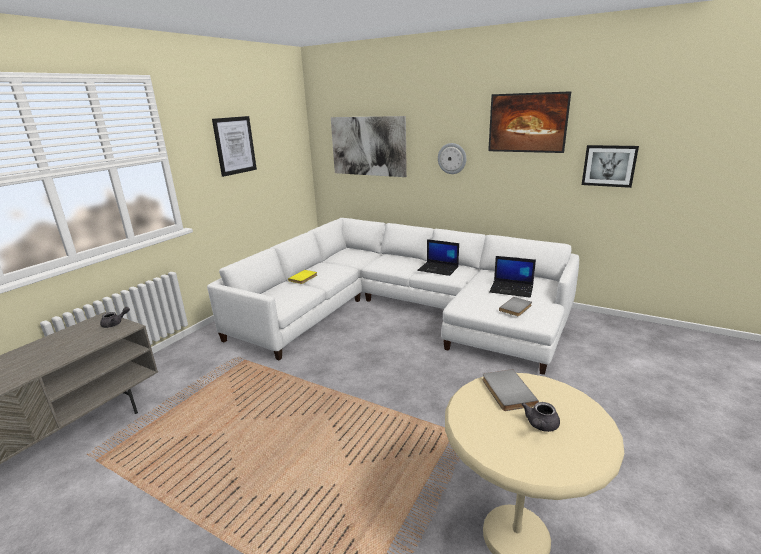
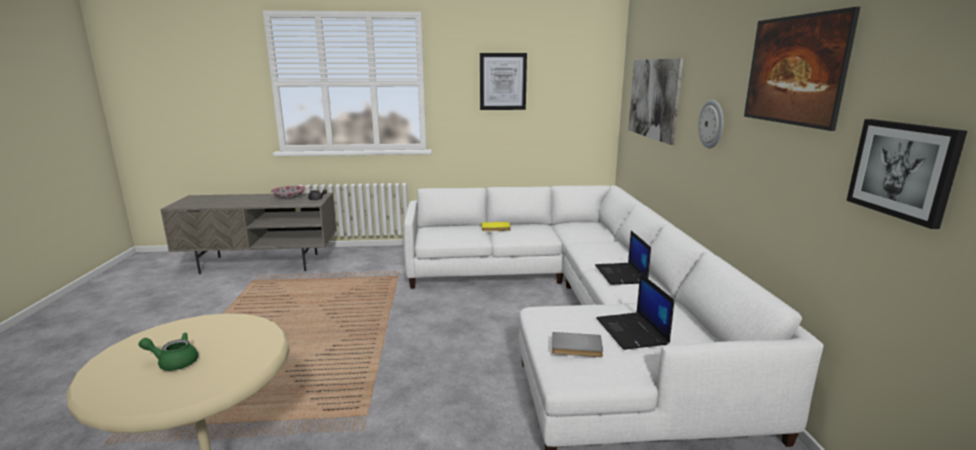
camera: 55 degrees right, 5 degrees down
(68, 338) = (289, 198): none -> bowl
(506, 392) = (238, 335): grey book -> none
(540, 425) = (174, 362): grey teapot -> green teapot

